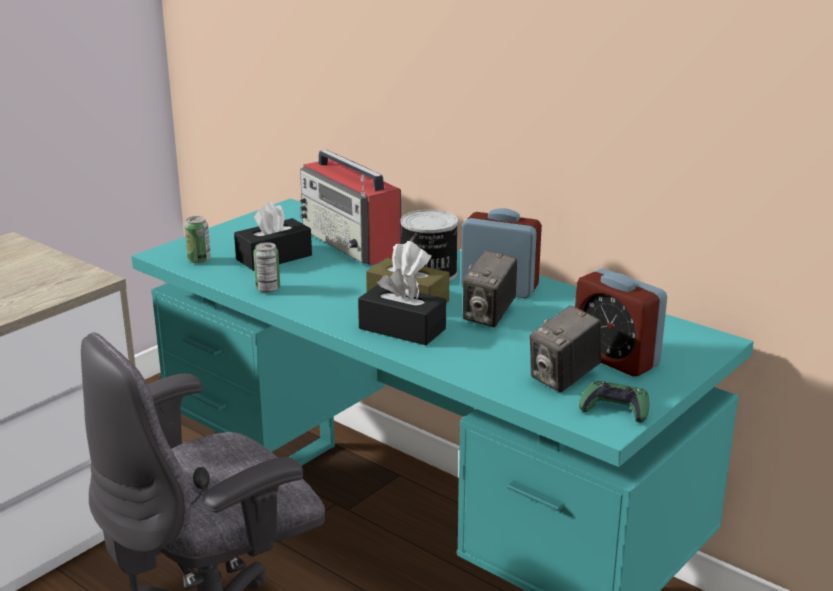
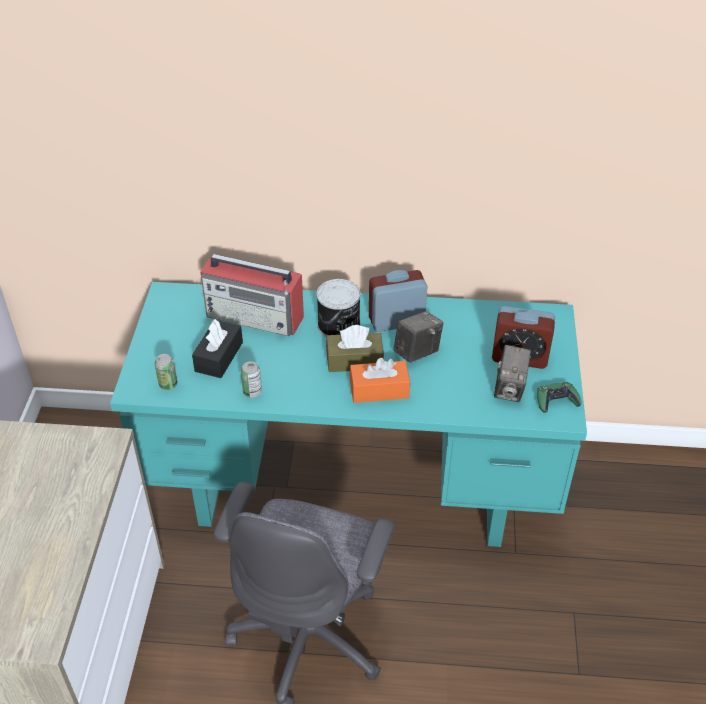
camera: 35 degrees left, 20 degrees up
(402, 329) = (379, 390): black tissue box -> orange tissue box
(489, 316) = (417, 352): camera -> camera turned 120 degrees counterclockwise

